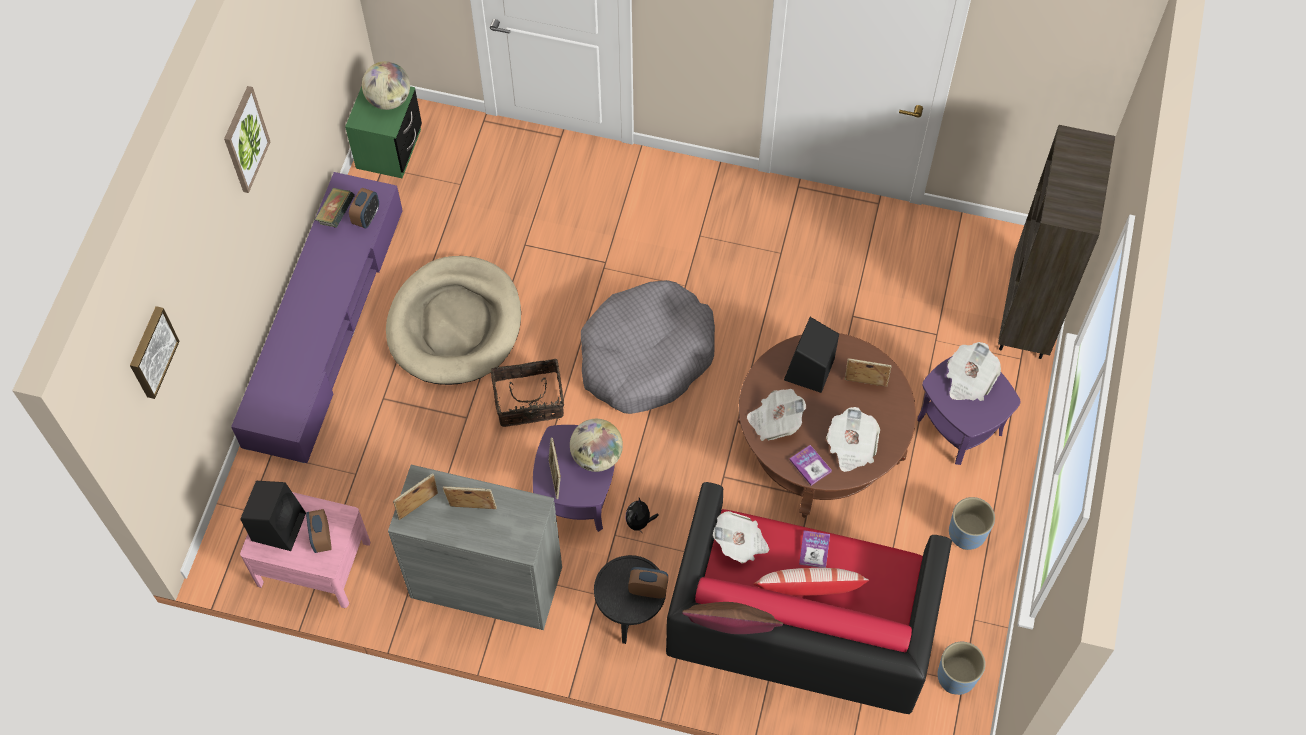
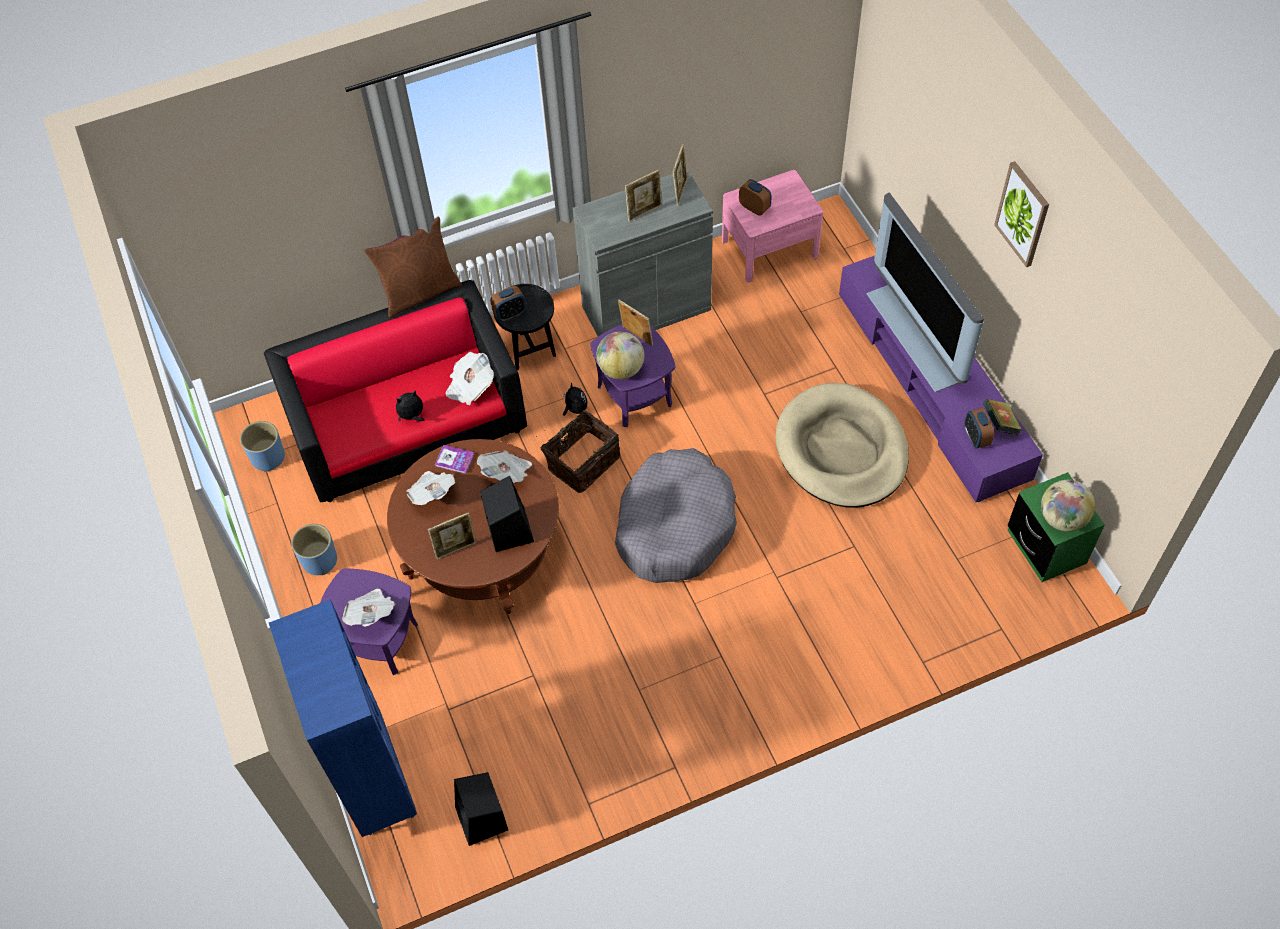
camera: 145 degrees right, 5 degrees down
(151, 352) = (905, 59): picture -> none
(279, 525) = (789, 197): black speaker -> black speaker (482, 820)
(308, 330) = (920, 334): none -> television
(529, 403) = (729, 433): basket -> basket (582, 461)
(808, 590) = (397, 388): pillow -> none
(814, 550) = (412, 416): book -> plush toy
(1028, 318) = (375, 783): brown bookcase -> blue bookcase

